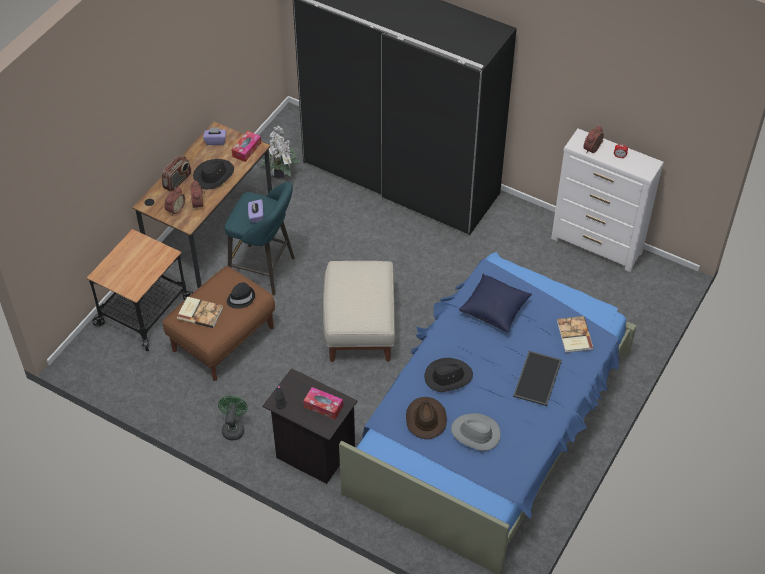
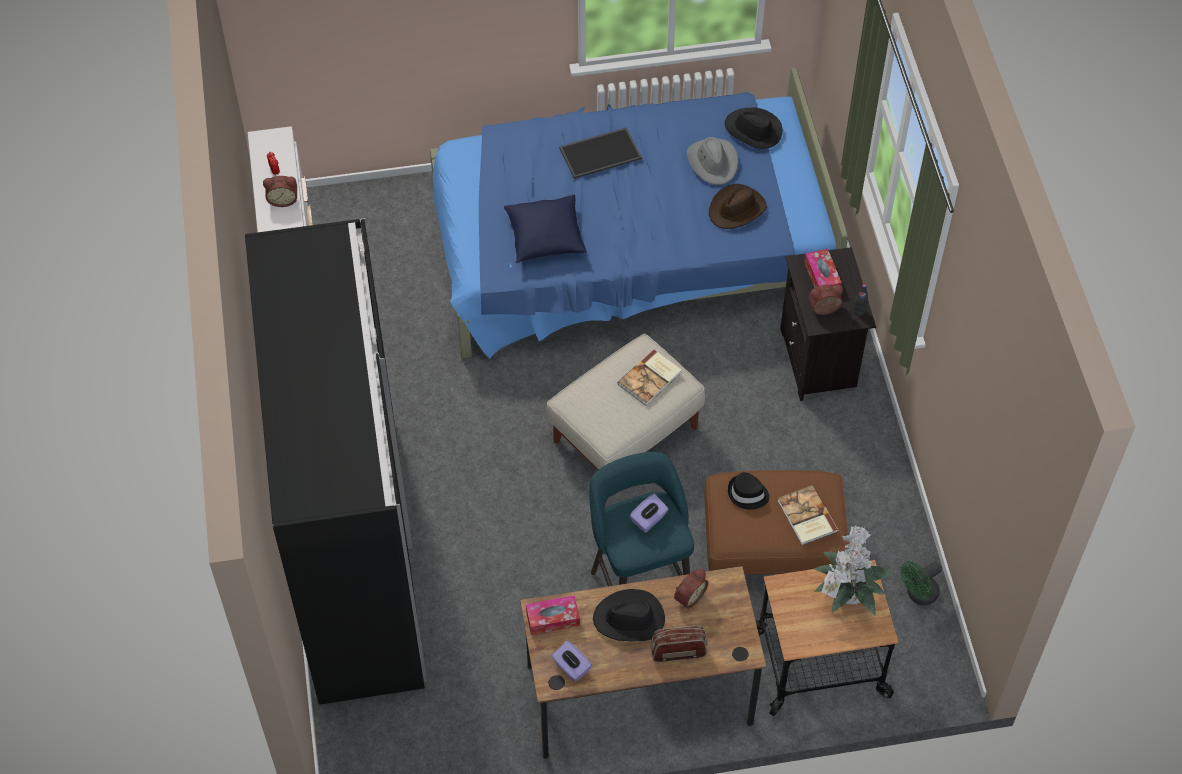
camera: 130 degrees left, 5 degrees up
(174, 209) = (723, 615): alarm clock -> alarm clock (824, 310)
(233, 427) = (864, 449): green fan -> green fan (918, 595)
(279, 173) = (469, 700): potted plant -> potted plant (846, 596)
(448, 377) = (670, 222): black hat -> black hat (753, 130)
(573, 336) = (517, 156): book -> book (651, 379)

